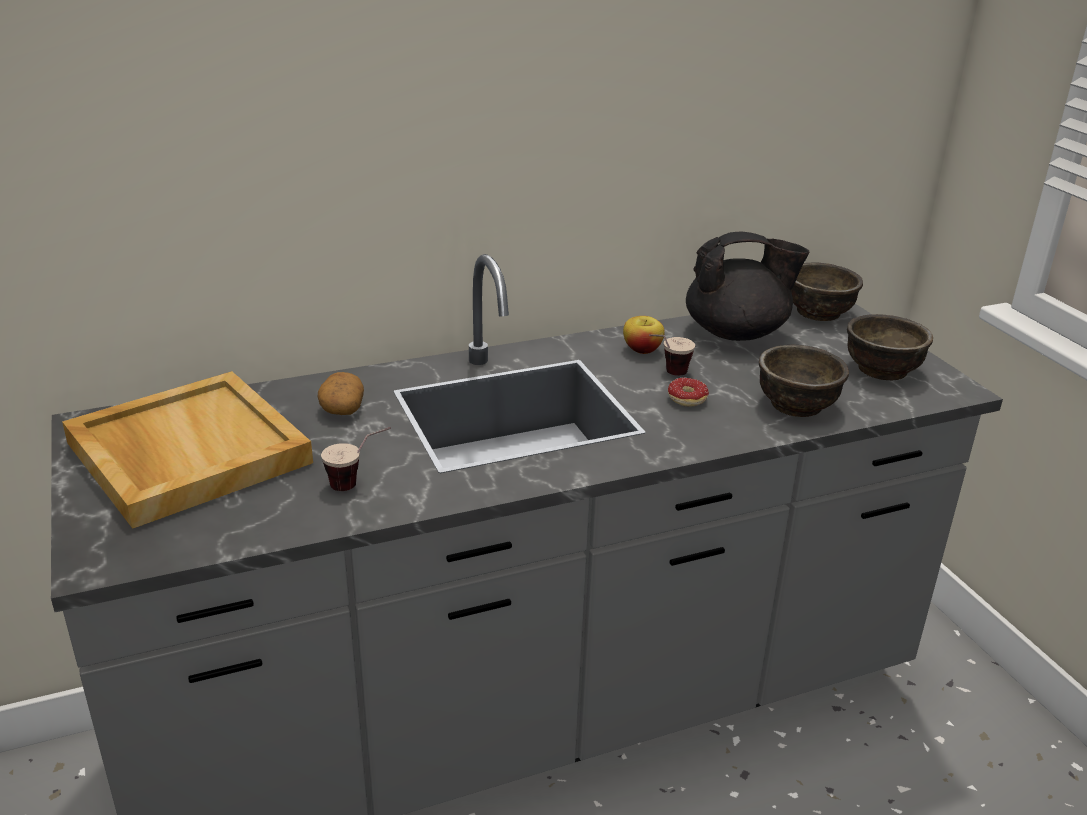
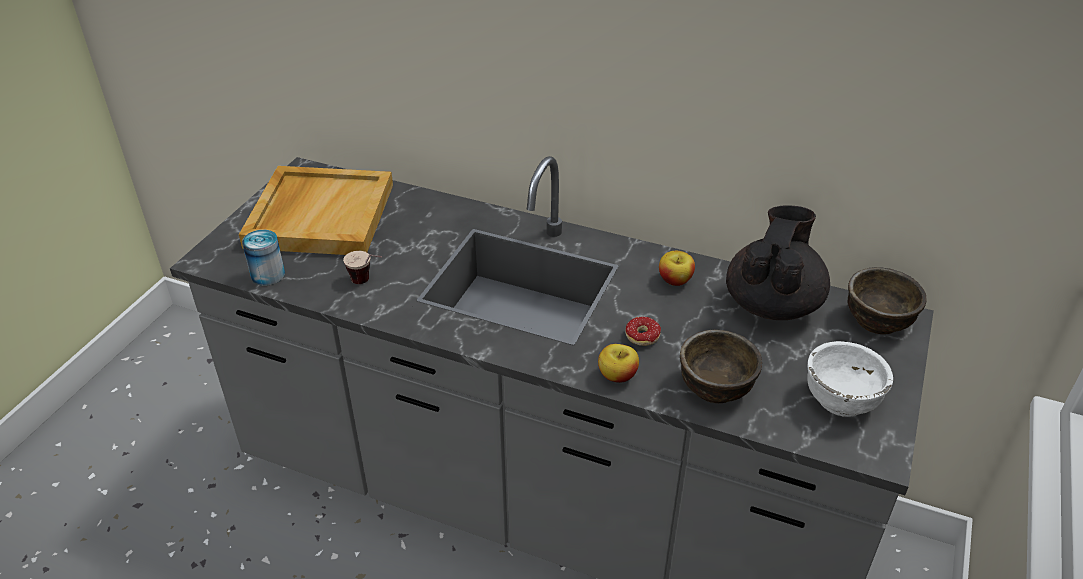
camera: 45 degrees right, 10 degrees up
(217, 535) = (268, 275): none -> can
(342, 407) = (429, 226): potato -> none
(667, 375) = (659, 309): cup -> none
(717, 435) = (617, 375): none -> apple
(737, 333) = (772, 303): black teapot -> black teapot turned 105 degrees counterclockwise
(881, 370) = (840, 399): brown bowl -> white bowl

